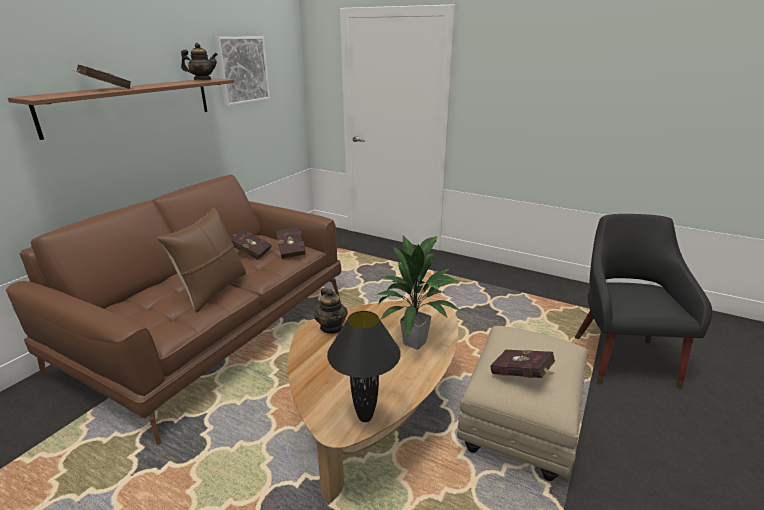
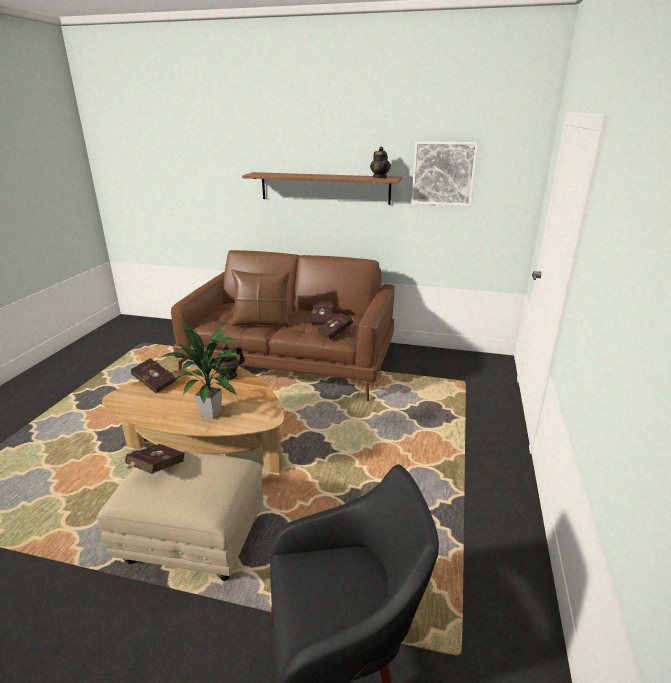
camera: 75 degrees right, 0 degrees up
(104, 89) = (298, 174): red book -> red book (154, 383)
(365, 417) = (125, 404): black table lamp -> none

